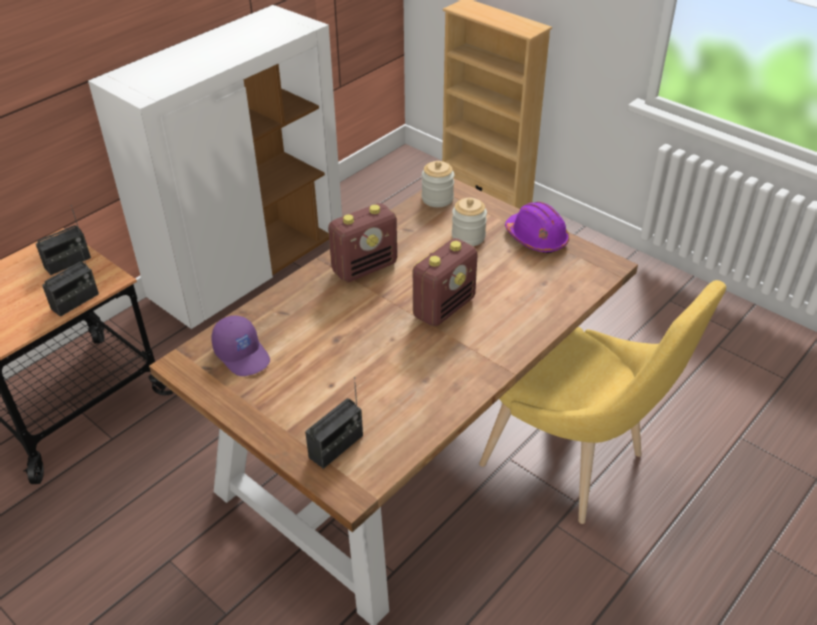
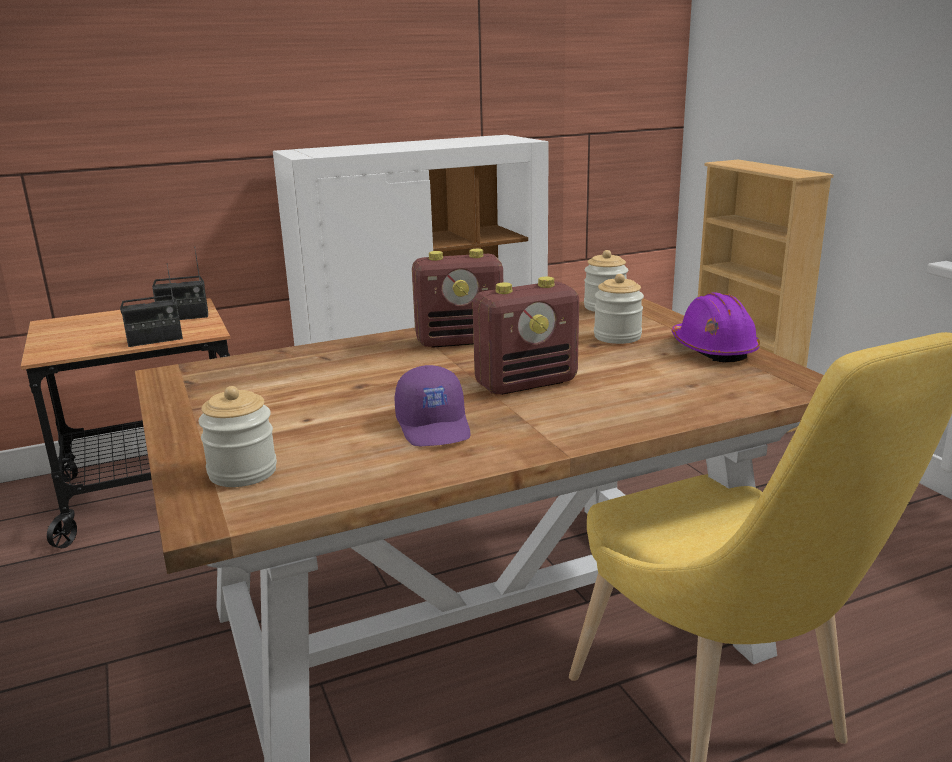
camera: 25 degrees right, 20 degrees down
(243, 354) = (239, 379): purple cap -> purple cap (435, 426)
(336, 446) = (242, 472): radio -> jar

